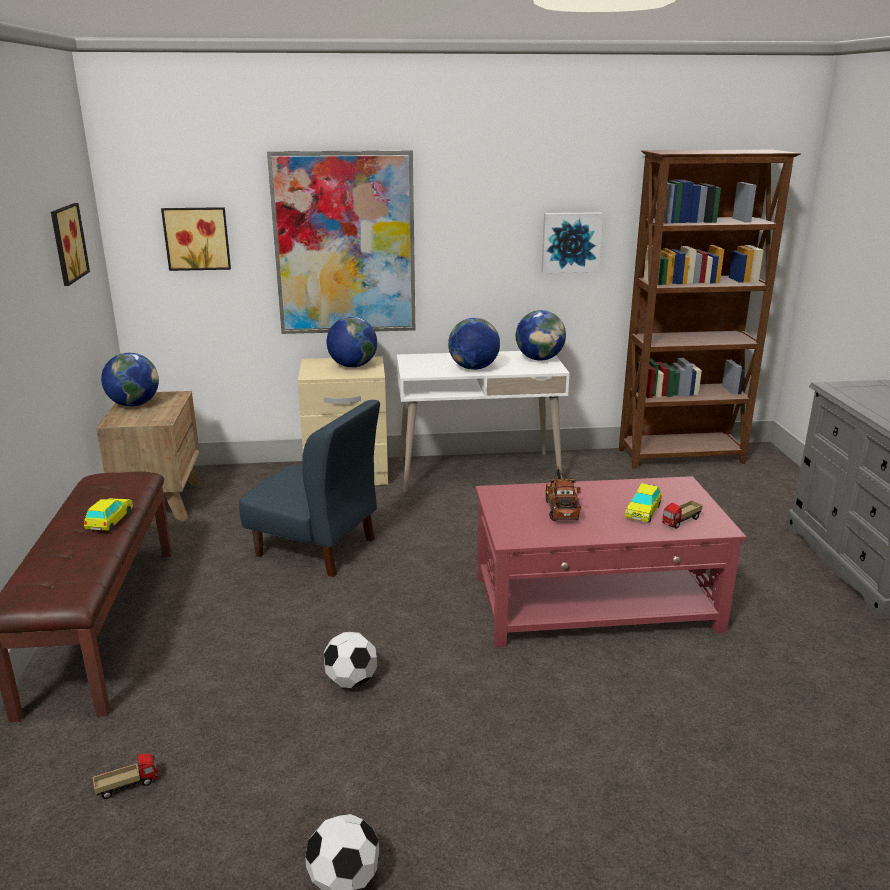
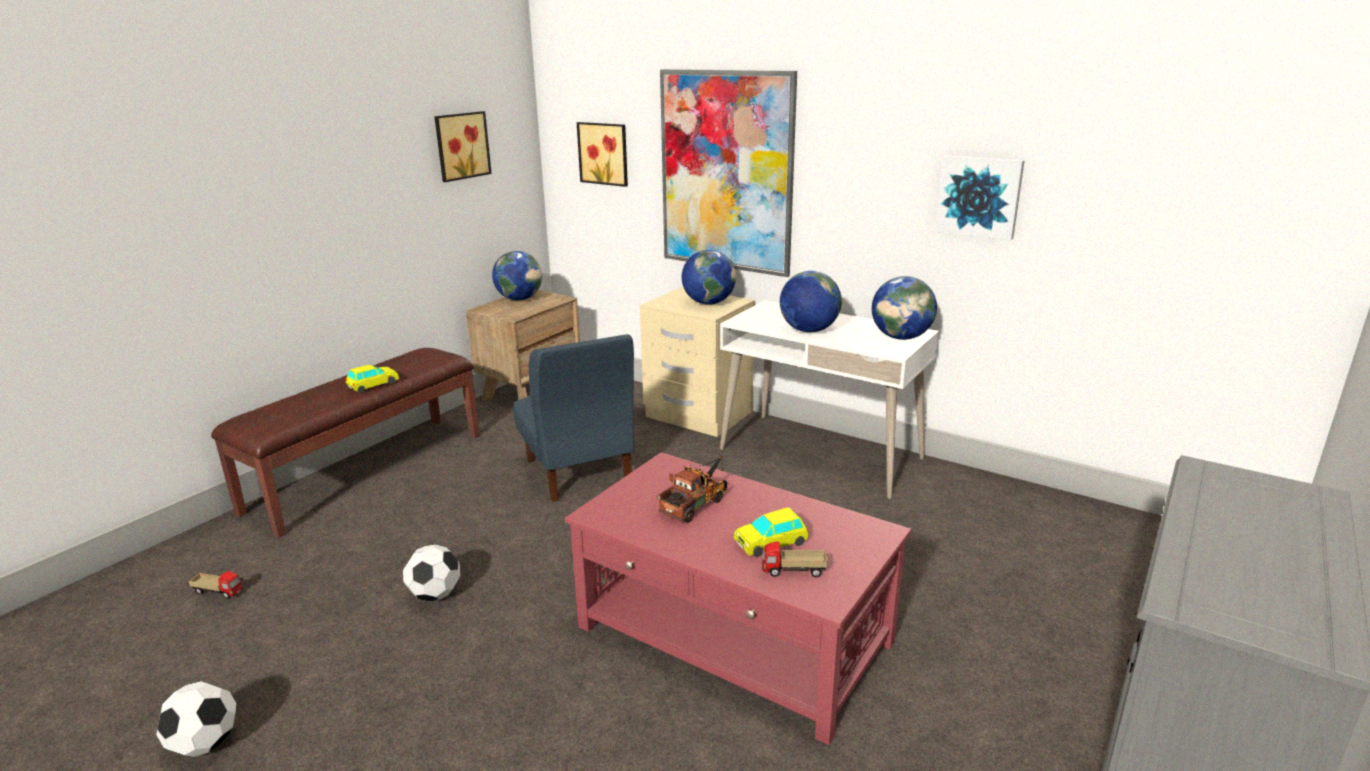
camera: 40 degrees right, 0 degrees up
(682, 457) = (1104, 520): brown bookcase -> none

